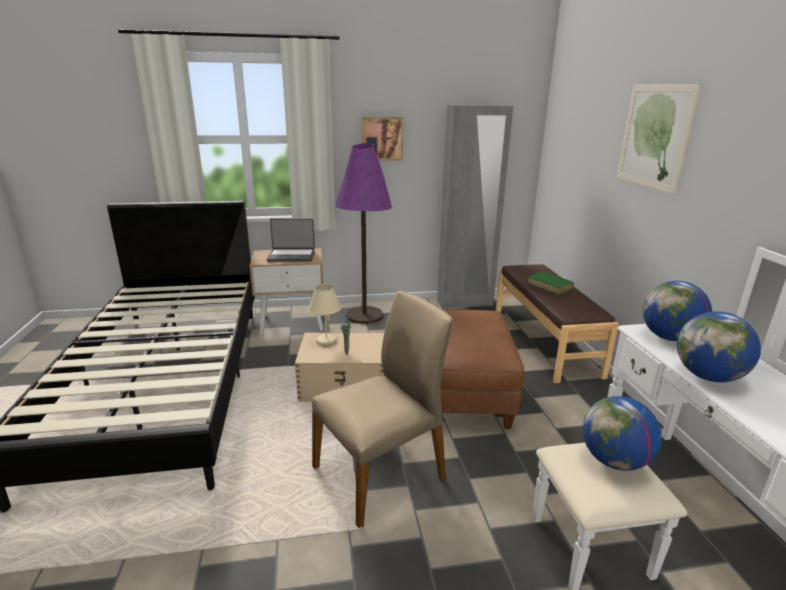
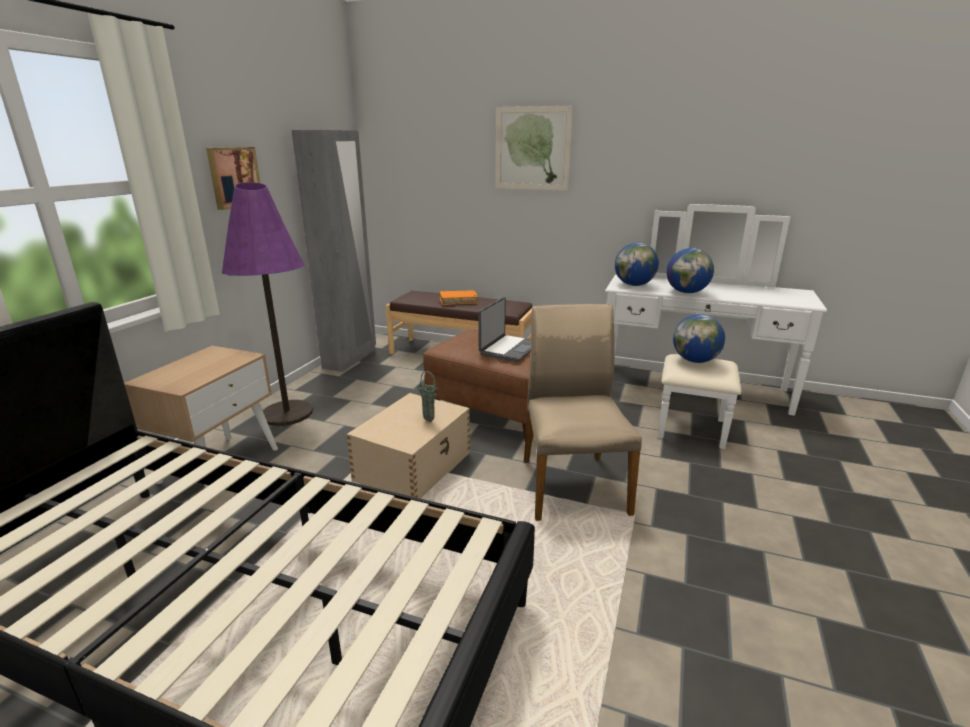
camera: 60 degrees left, 0 degrees up
(291, 256) = (205, 365): laptop -> laptop (509, 349)
(326, 341) = (386, 425): beige table lamp -> none
(549, 287) = (458, 301): green book -> orange book

